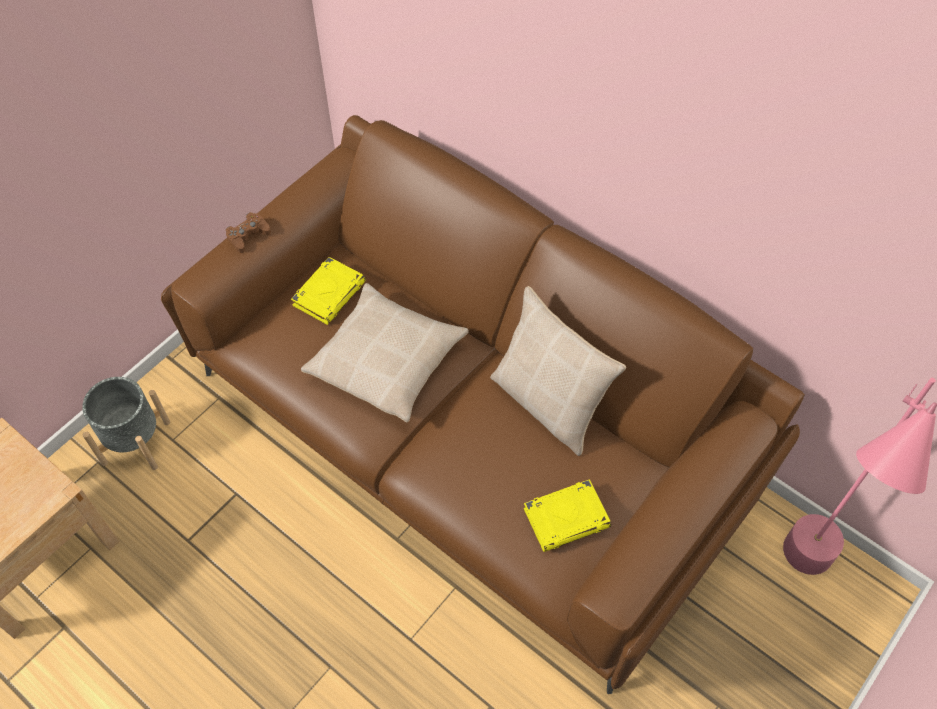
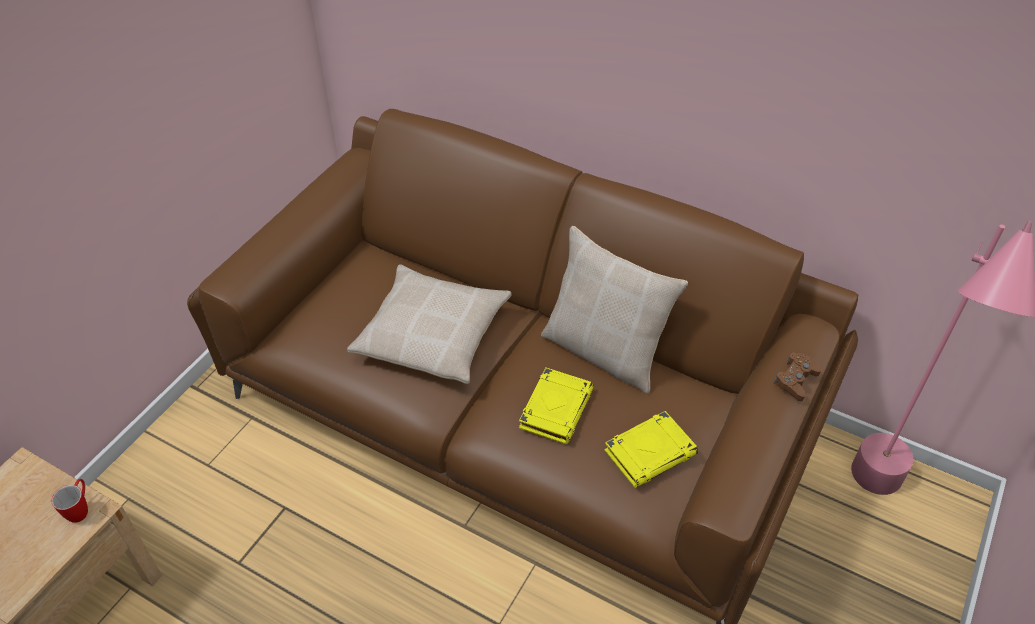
camera: 10 degrees left, 10 degrees down
(46, 487) = (81, 509): none -> mug
(136, 442) = (168, 472): grey planter -> none
(248, 235) = (273, 231): brown game controller -> brown game controller (795, 380)
(329, 293) = (362, 282): yellow book -> yellow book (556, 408)

